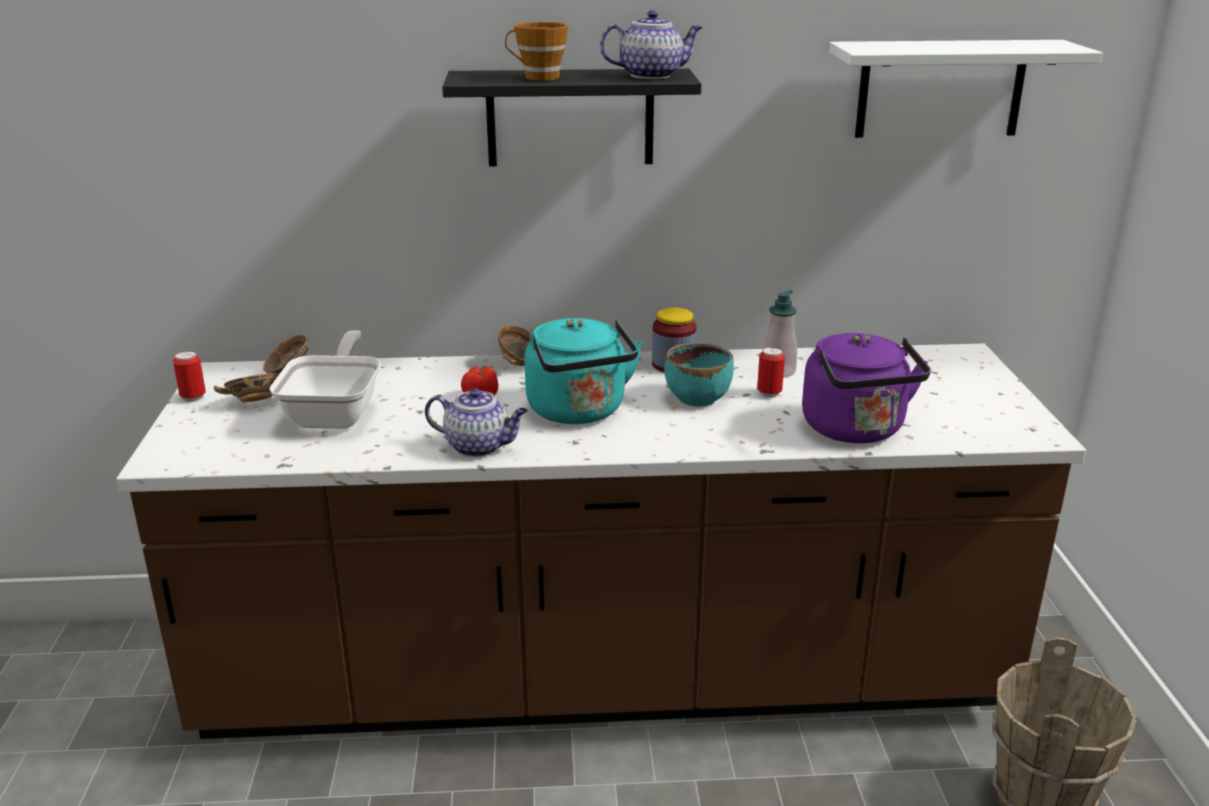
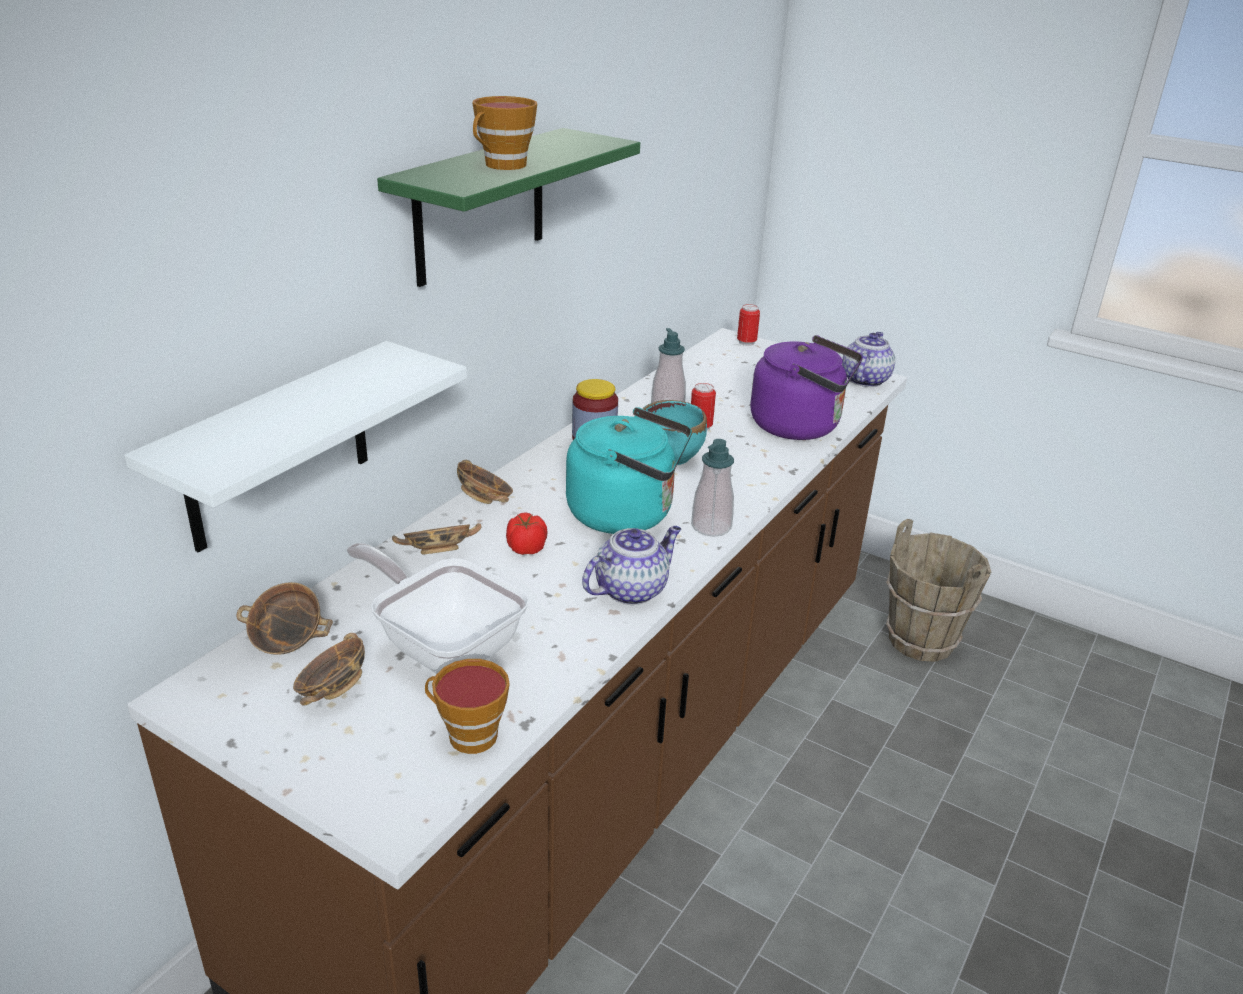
camera: 55 degrees left, 5 degrees up
(193, 397) = (244, 737): can -> can (746, 342)
(253, 452) = (467, 735): none -> cup
(435, 375) = (438, 553): none -> bowl
(570, 117) = (480, 206): black shelf -> green shelf
(613, 446) = (711, 526): none -> soap dispenser
(652, 75) = (576, 141): teapot -> teapot (864, 379)
(940, 89) = (697, 112): white shelf -> white shelf (278, 447)

